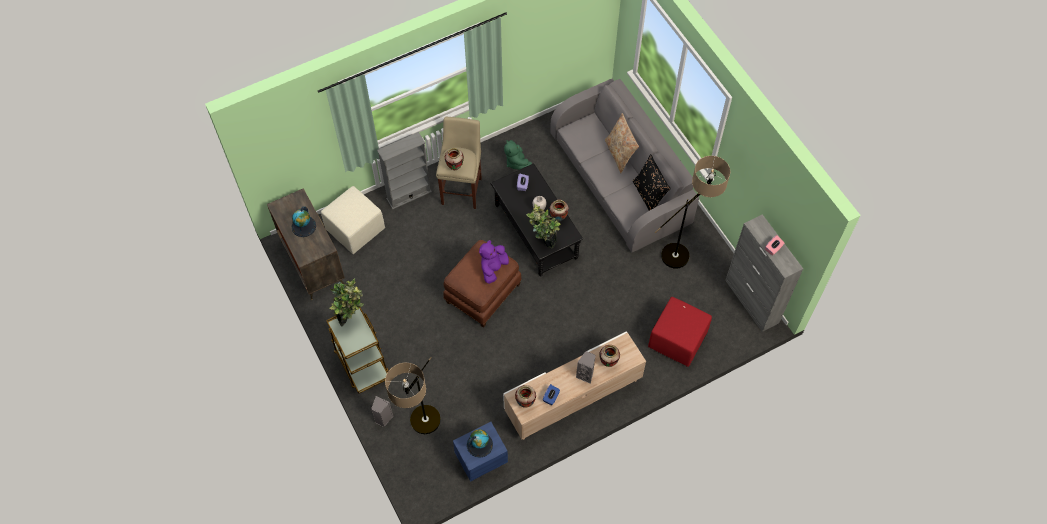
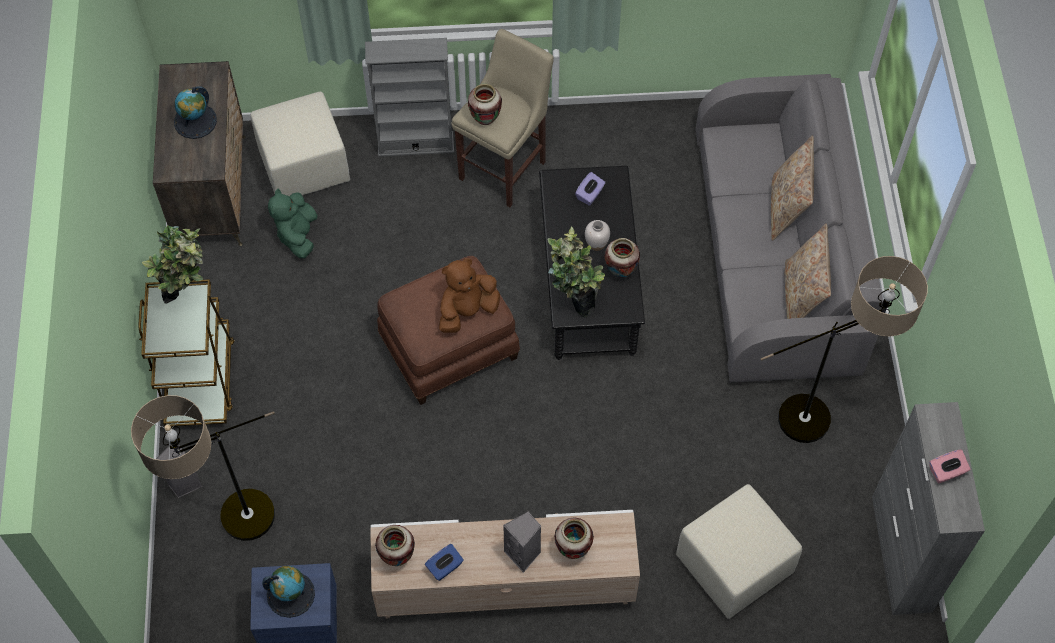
camera: 25 degrees right, 0 degrees up
(493, 268) = (467, 311): purple plush toy -> brown plush toy
(516, 162) = (616, 158): green plush toy -> green plush toy (298, 235)
(649, 195) = (801, 296): black pillow -> beige pillow
(677, 339) = (734, 563): red ottoman -> beige ottoman

